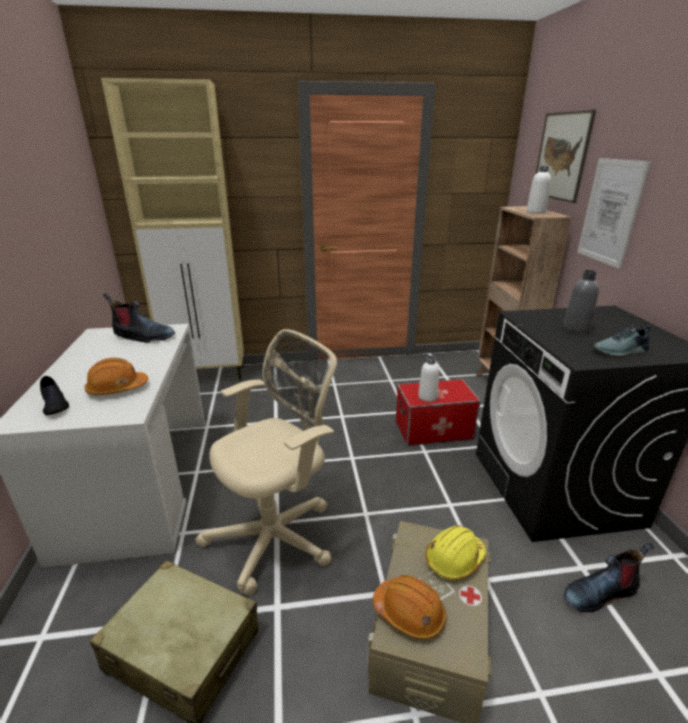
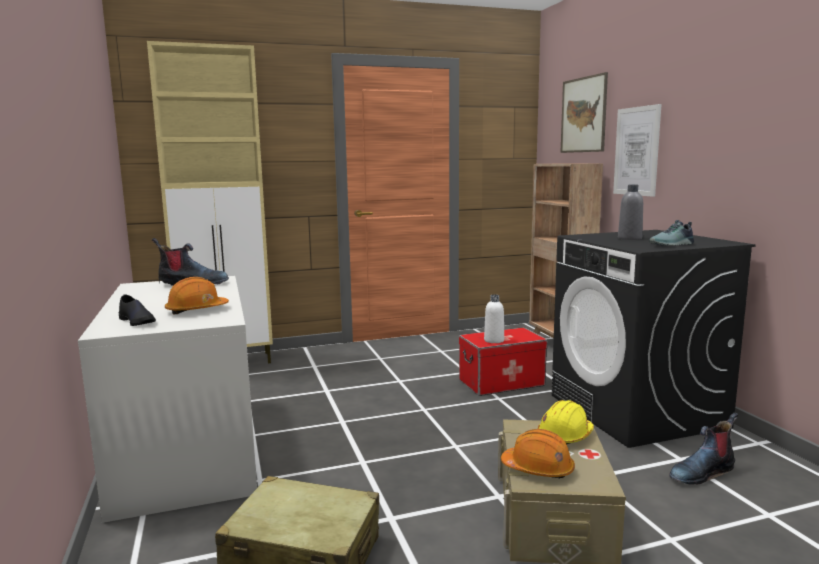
camera: 10 degrees left, 15 degrees down
(277, 536) = (367, 471): beige office chair -> none
(535, 212) = (569, 163): white bottle -> none

